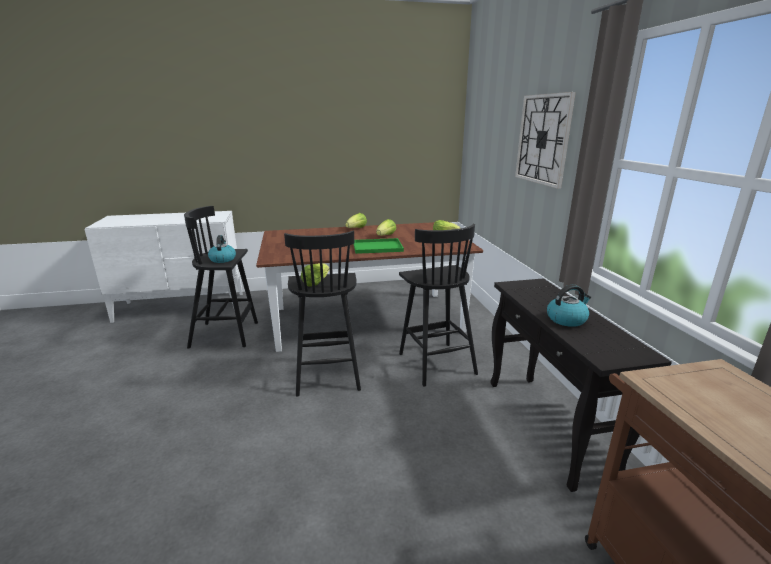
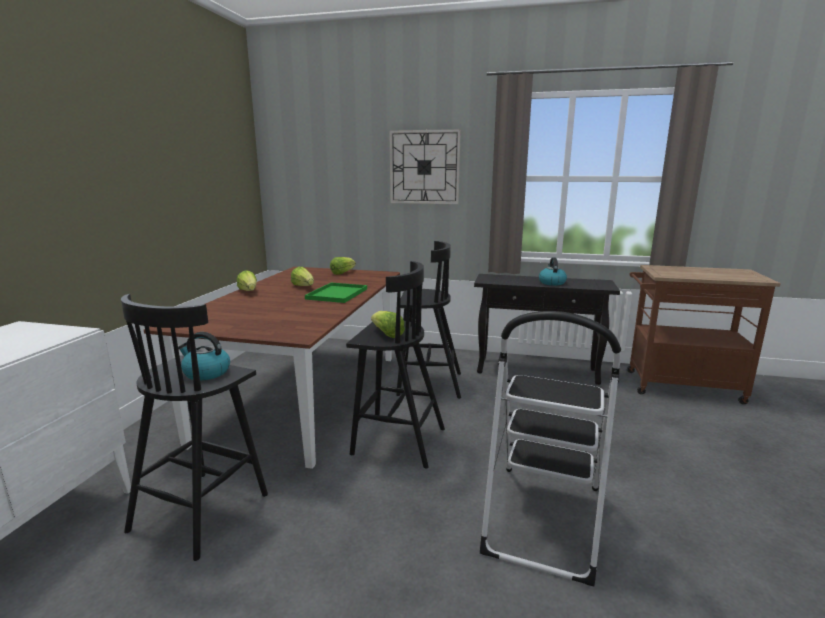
camera: 65 degrees left, 5 degrees down
(243, 472) = (541, 521): none -> step ladder

